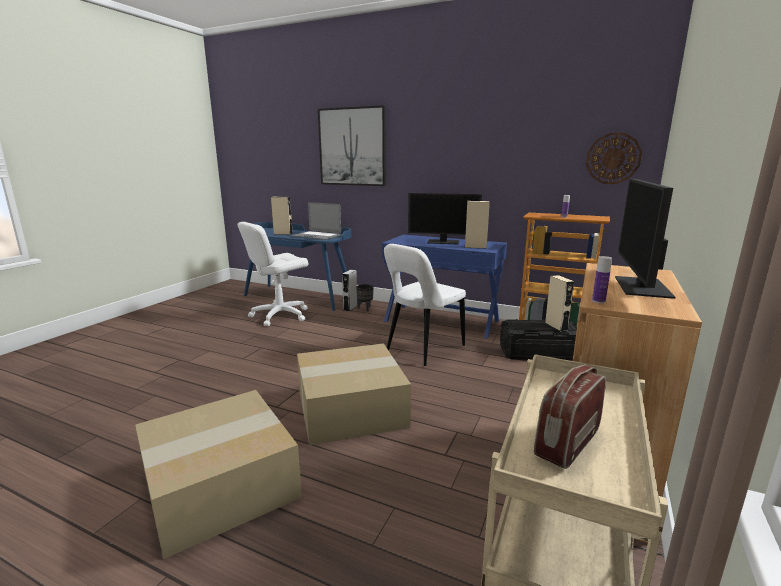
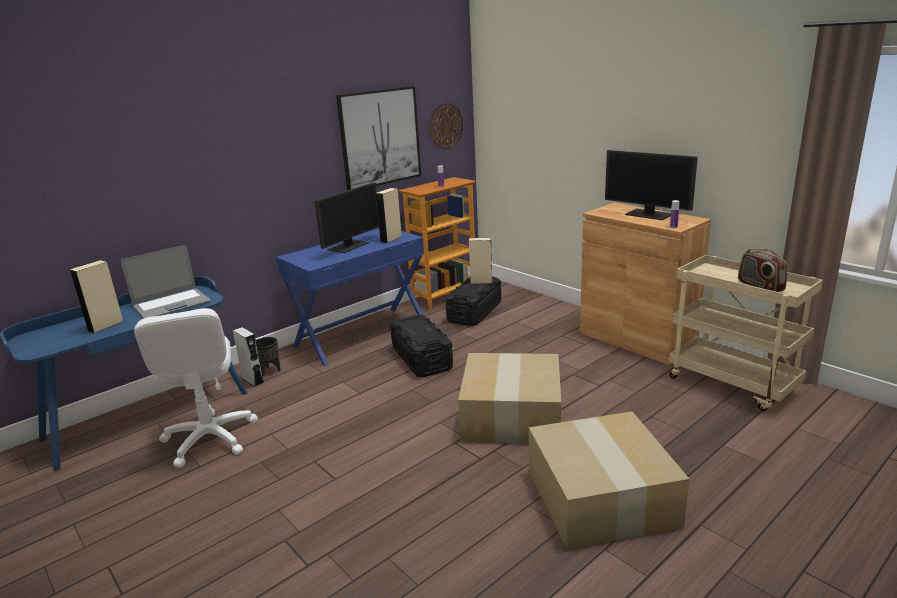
camera: 65 degrees left, 5 degrees up
(352, 147) = (171, 156): picture -> picture (380, 137)
(422, 349) = (421, 358): white chair -> black storage box

